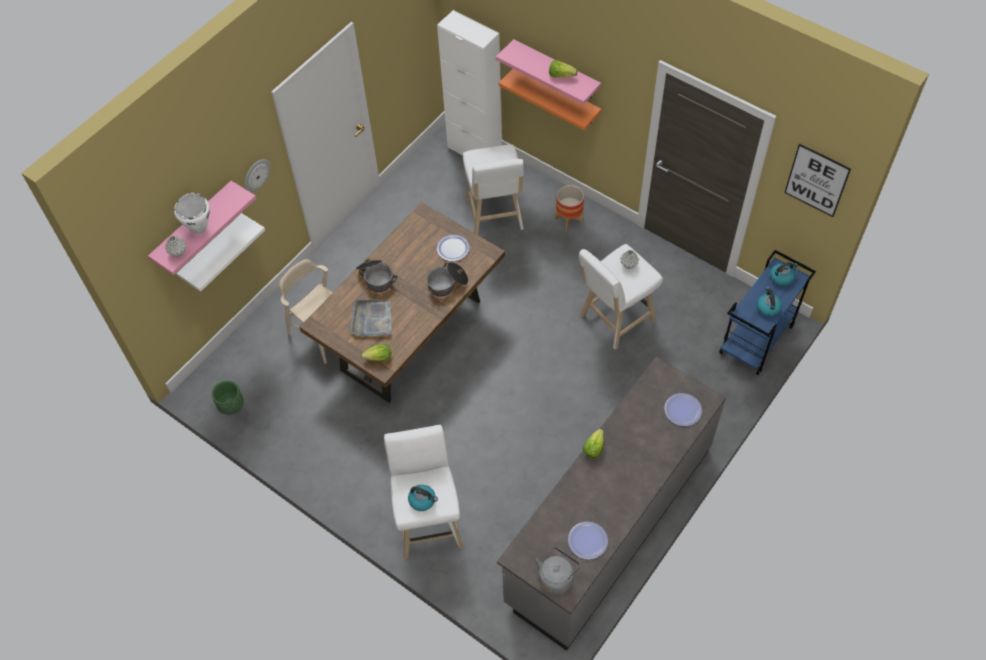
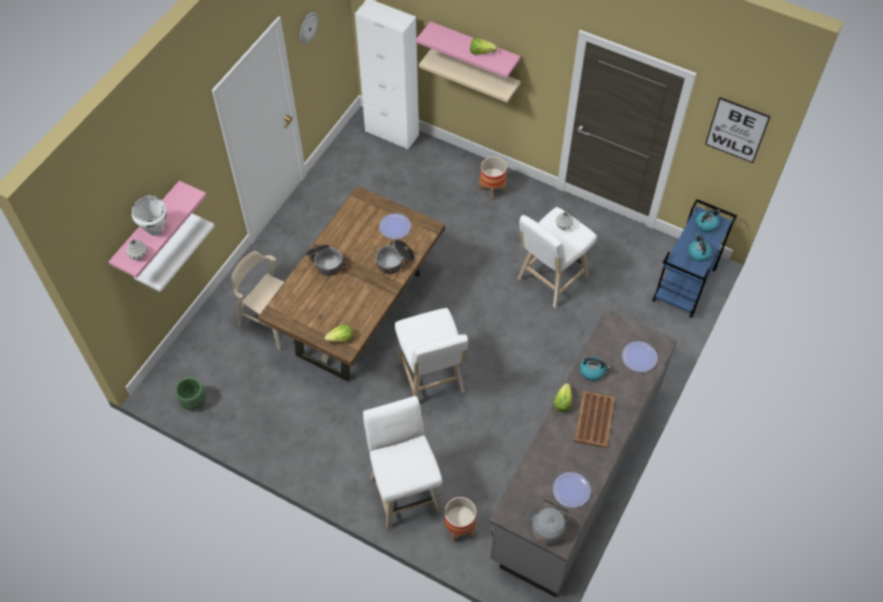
camera: 10 degrees left, 0 degrees up
(256, 174) = (200, 173): wall clock -> wall clock (308, 27)
(372, 319) = (328, 303): grey tray -> none
(423, 500) = (405, 470): kettle -> kettle (592, 371)
(479, 567) = (459, 528): none -> planter
(495, 217) = (421, 193): white stool -> white stool (431, 380)
(557, 96) = (475, 72): orange shelf -> beige shelf
(624, 470) = (594, 420): none -> brown tray

